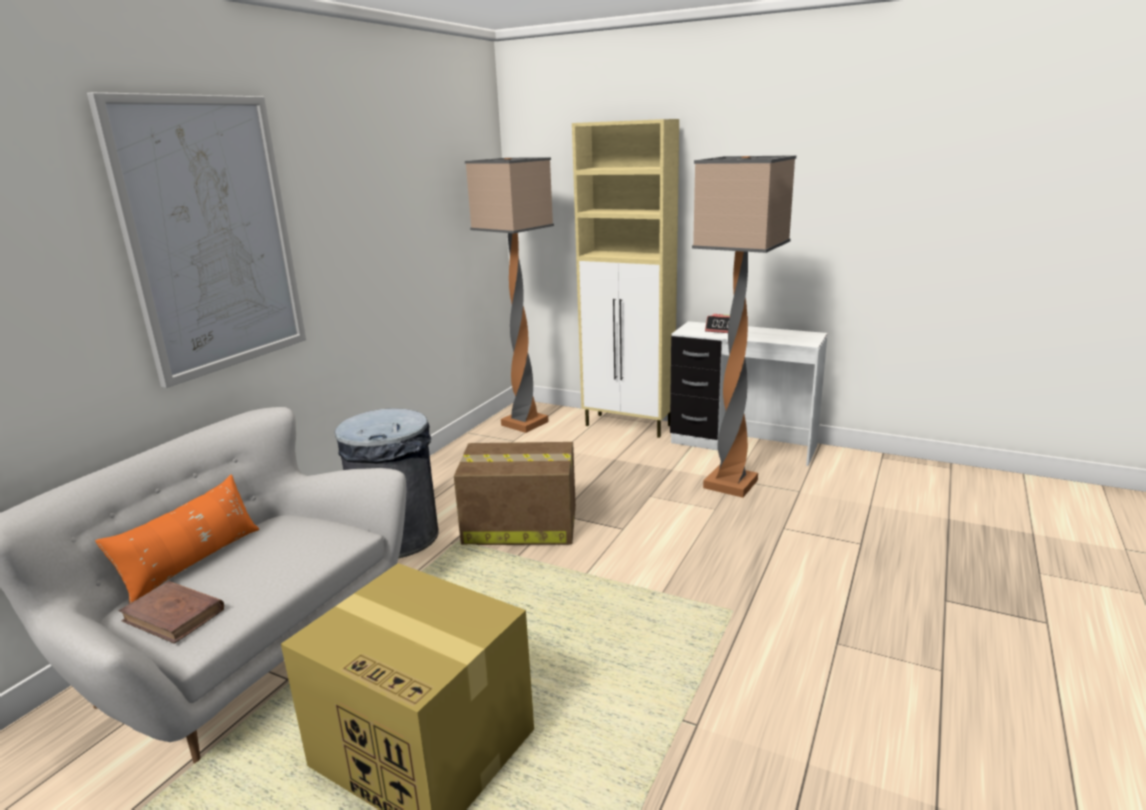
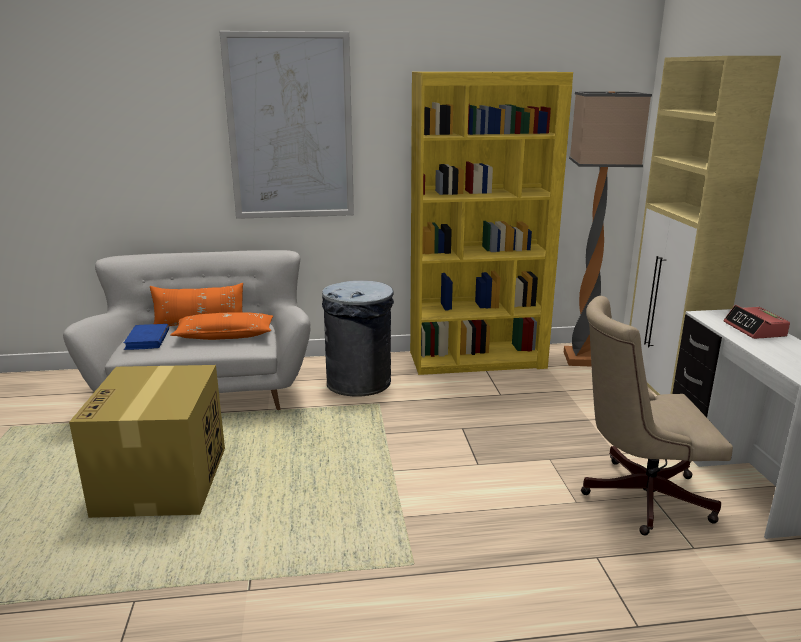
camera: 55 degrees right, 0 degrees up
(174, 615) = (147, 340): brown book -> blue book
(273, 550) = (225, 335): none -> orange pillow
(454, 463) = (477, 360): none -> yellow bookcase
(518, 525) = (426, 417): cardboard box -> none
(728, 484) = (637, 495): floor lamp -> beige office chair

